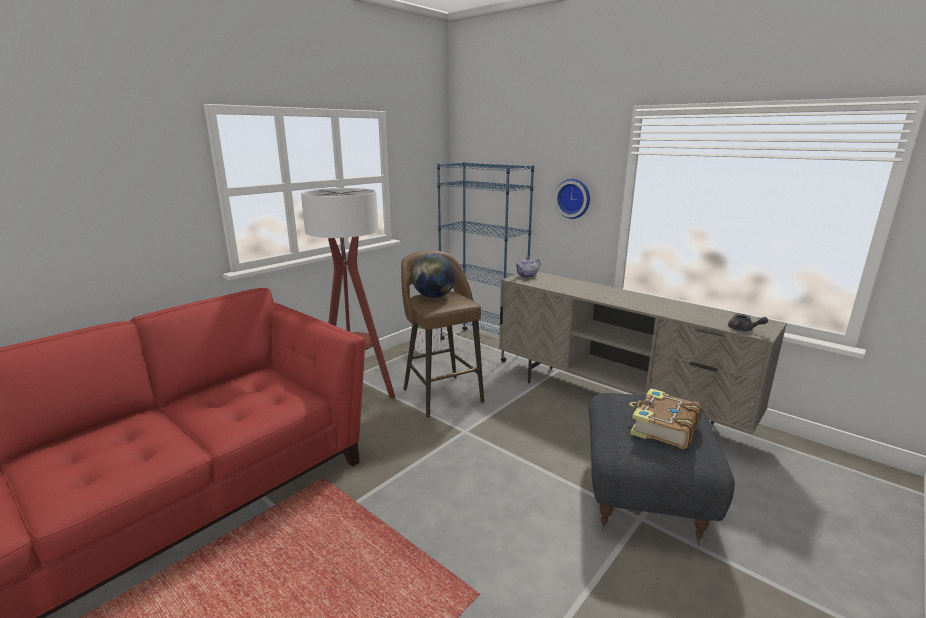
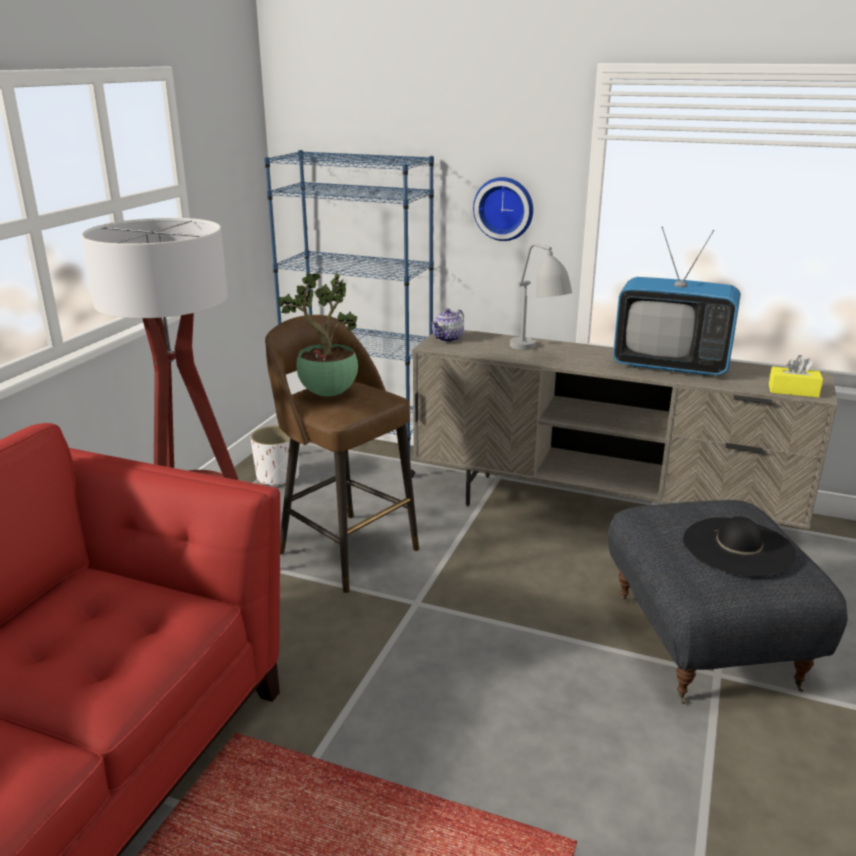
camera: 20 degrees left, 5 degrees up
(433, 296) = (327, 394): globe -> potted plant
(576, 289) = (538, 354): none -> grey table lamp
(662, 305) = (670, 365): none -> television
(663, 428) = (738, 547): book -> black hat
(743, 329) = (793, 391): grey teapot -> yellow tissue box

